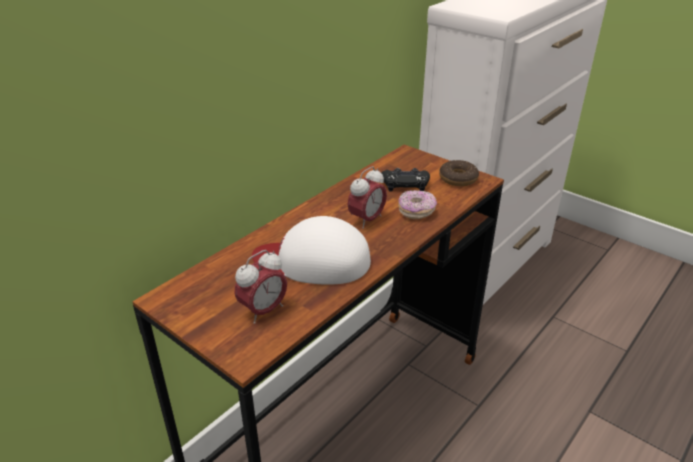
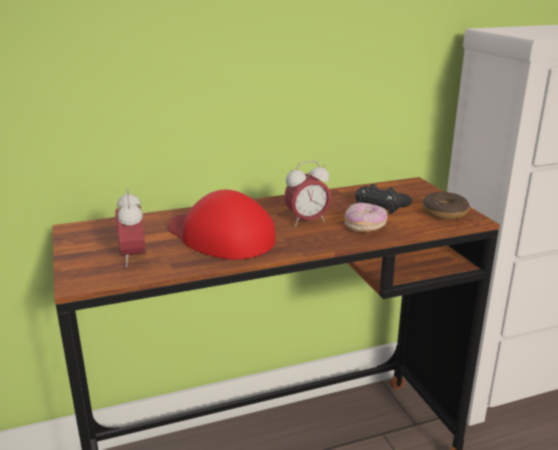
camera: 30 degrees right, 10 degrees down
(263, 311) = (134, 258): alarm clock -> alarm clock turned 90 degrees clockwise
(313, 260) = (220, 237): white cap -> red cap

